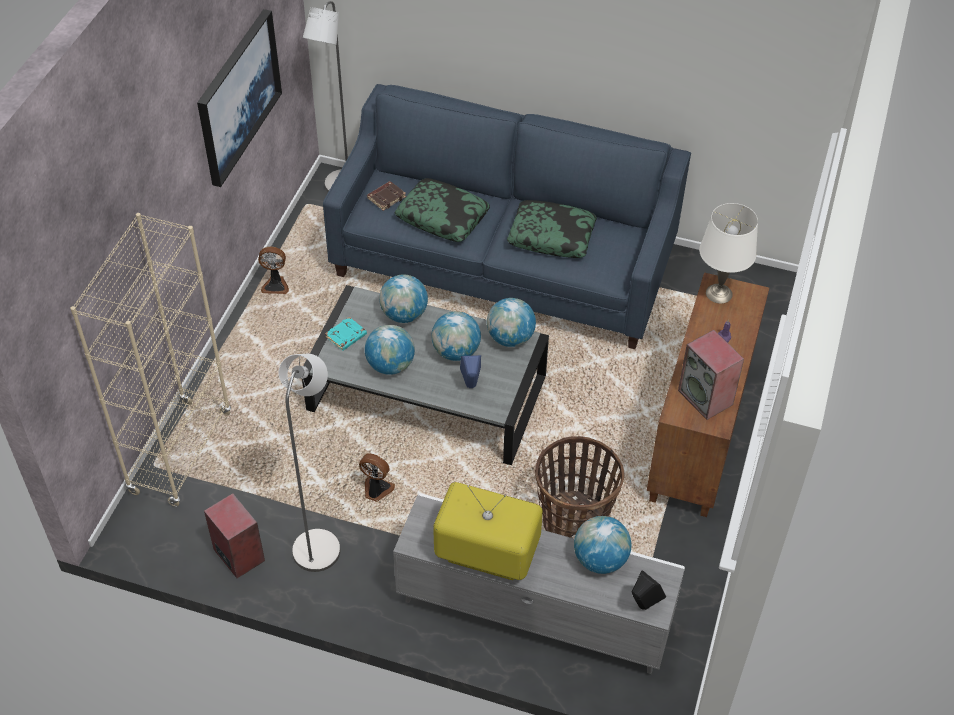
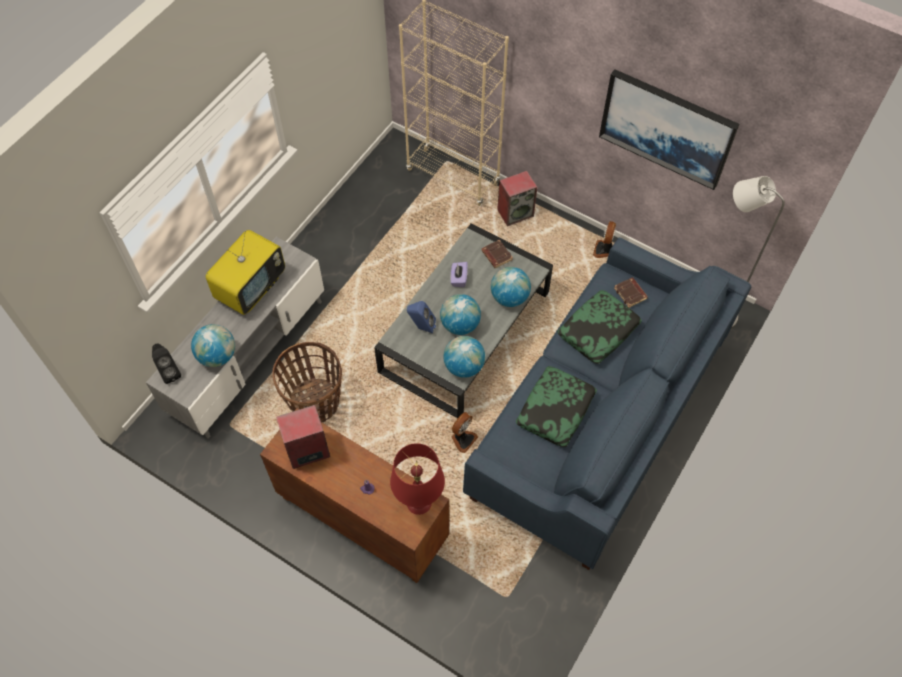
camera: 105 degrees right, 10 degrees up
(238, 555) = (358, 198): speaker -> speaker (515, 213)
(320, 543) = (352, 243): grey floor lamp -> none
(346, 336) = (496, 255): turquoise book -> brown book
(376, 490) = (384, 282): fan -> fan (463, 439)
(390, 365) = (458, 279): globe -> purple tissue box
(719, 293) = (419, 502): white table lamp -> red table lamp

